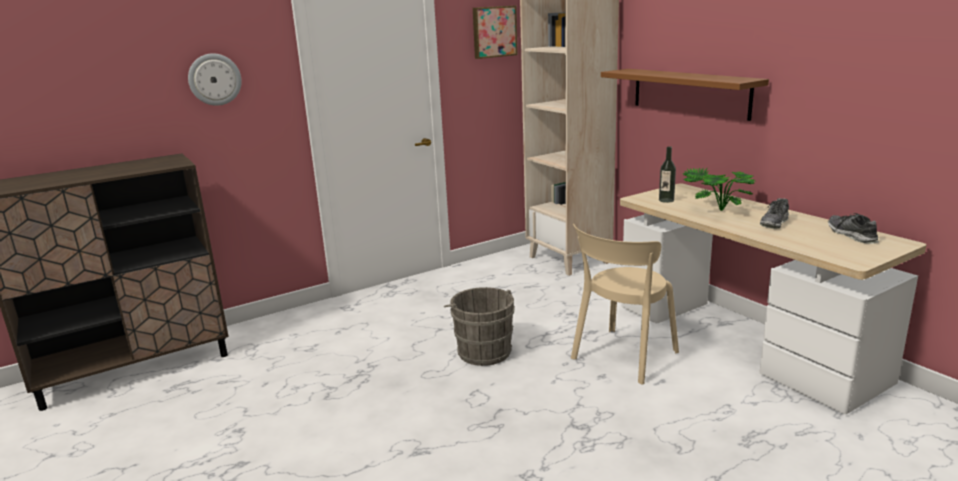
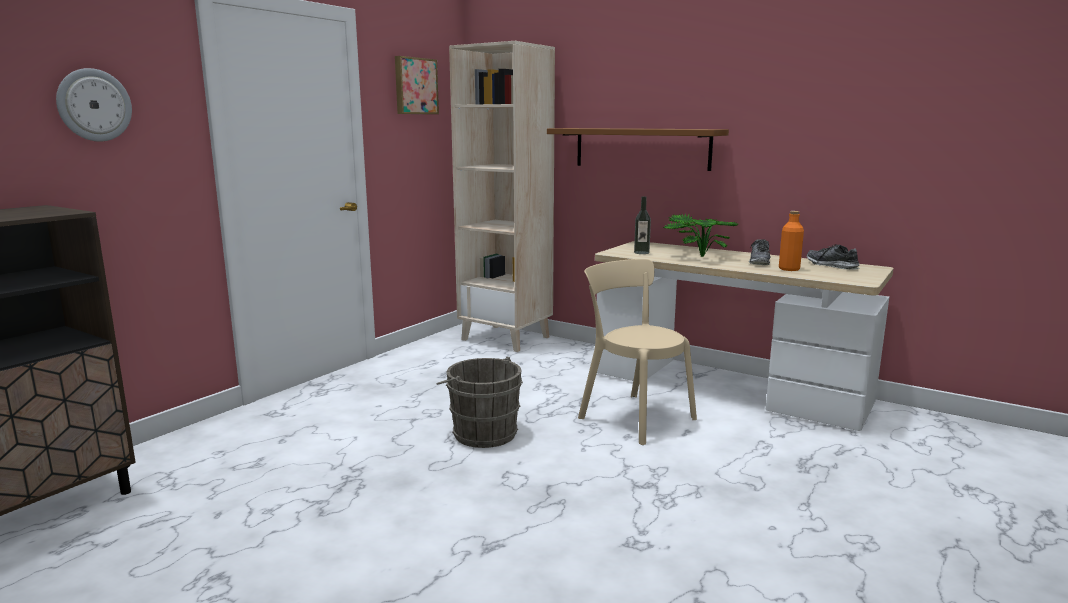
camera: 25 degrees left, 5 degrees down
(622, 357) = (632, 416): beige chair -> beige chair turned 120 degrees clockwise
(794, 236) = (789, 269): none -> orange bottle

